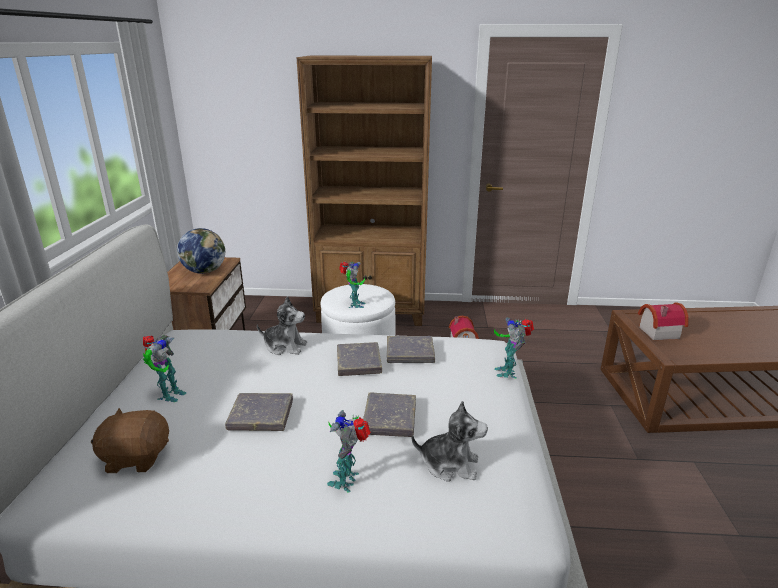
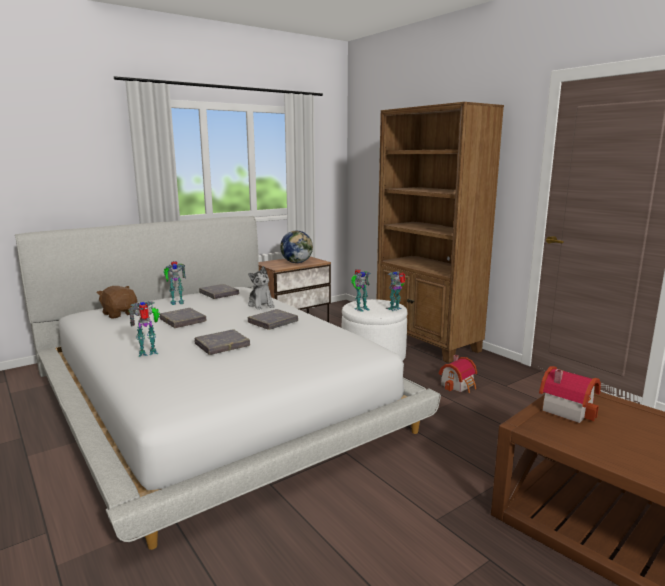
camera: 50 degrees right, 10 degrees down
(410, 353) = (309, 330): grey book -> grey book (219, 294)
(450, 464) = (194, 372): plush toy -> none
(508, 371) = (342, 362): toy robot -> toy robot (395, 309)

